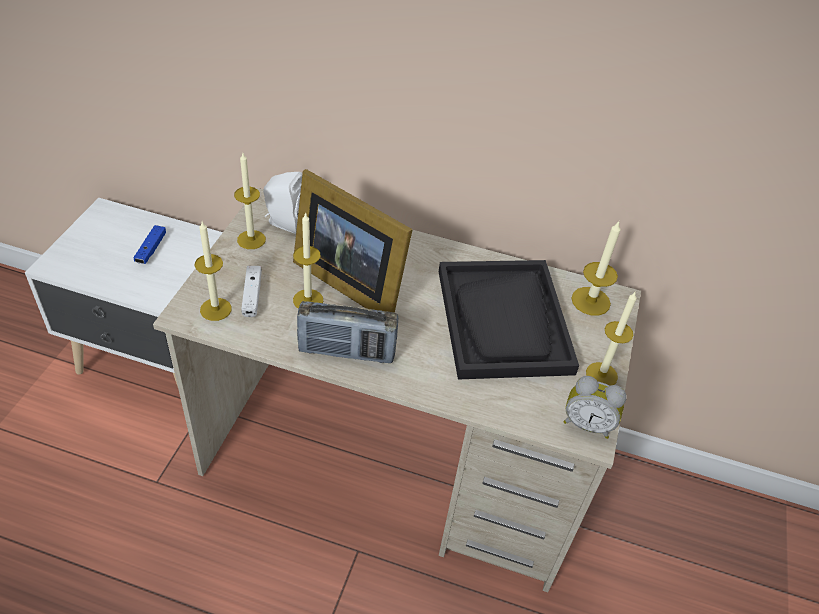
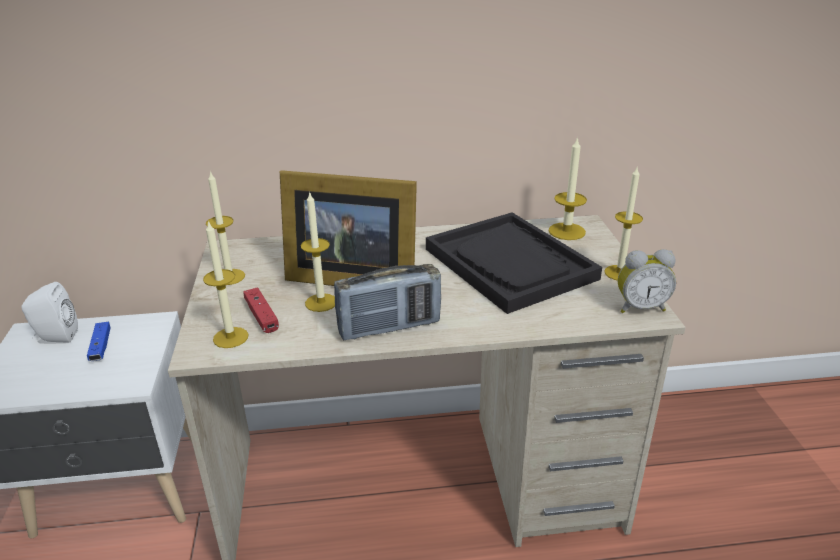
camera: 20 degrees left, 15 degrees down
(252, 295) = (261, 316): white game controller -> red game controller
(285, 222) = (254, 256): white speaker -> white speaker (55, 338)

